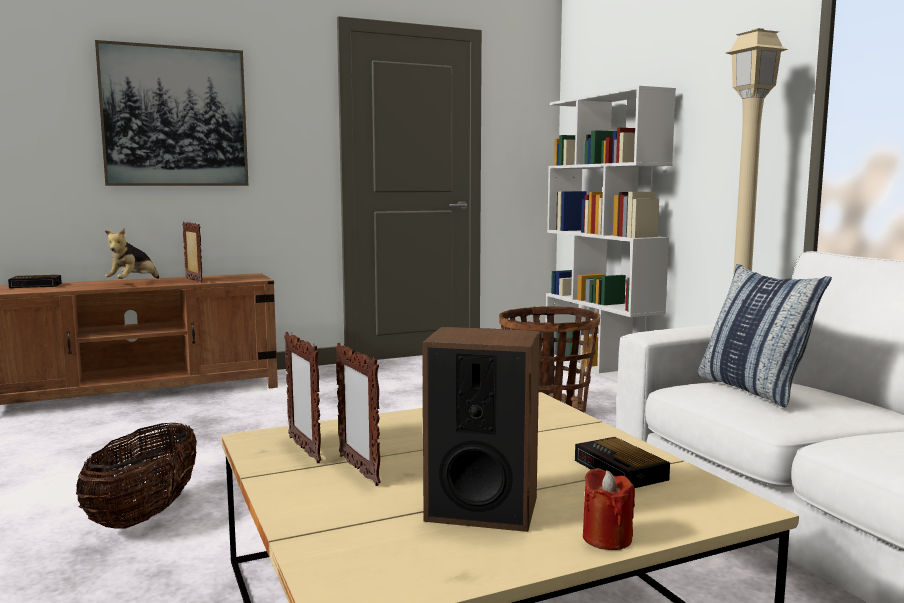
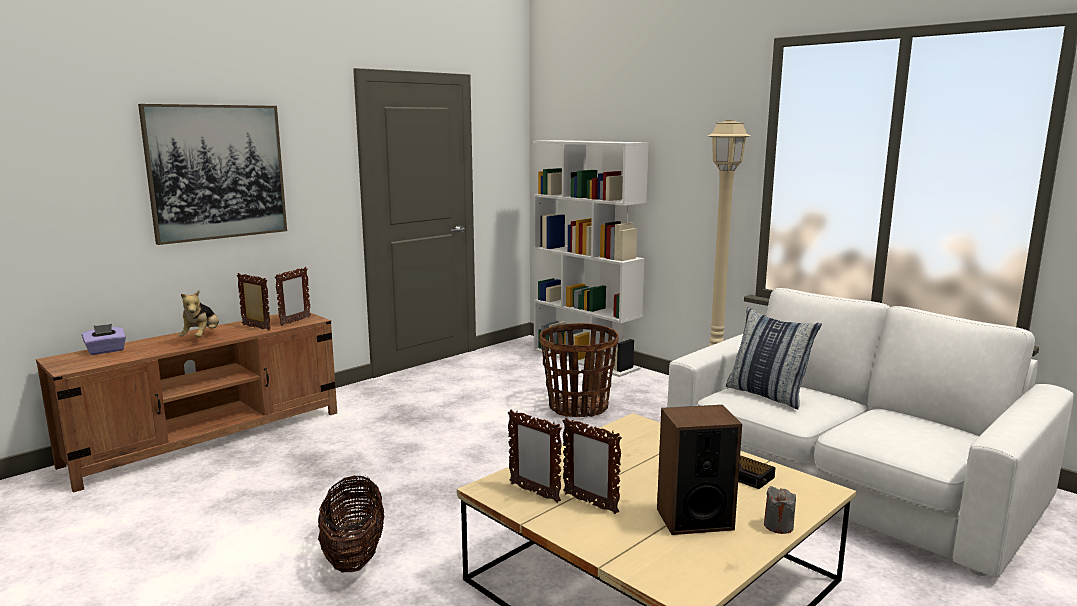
camera: 20 degrees left, 5 degrees up
(37, 285) = (106, 351): alarm clock -> purple tissue box
(238, 279) = (295, 321): none -> picture frame
(607, 538) = (778, 526): red candle -> grey candle

